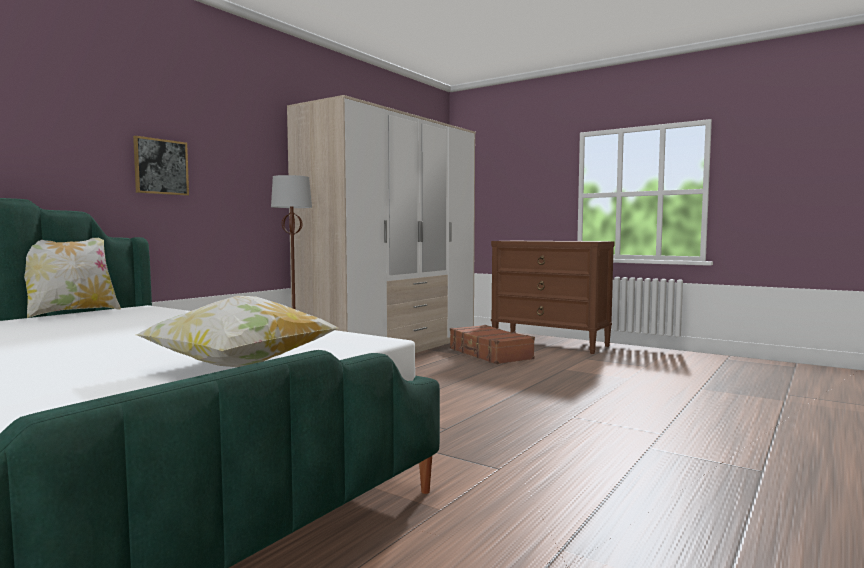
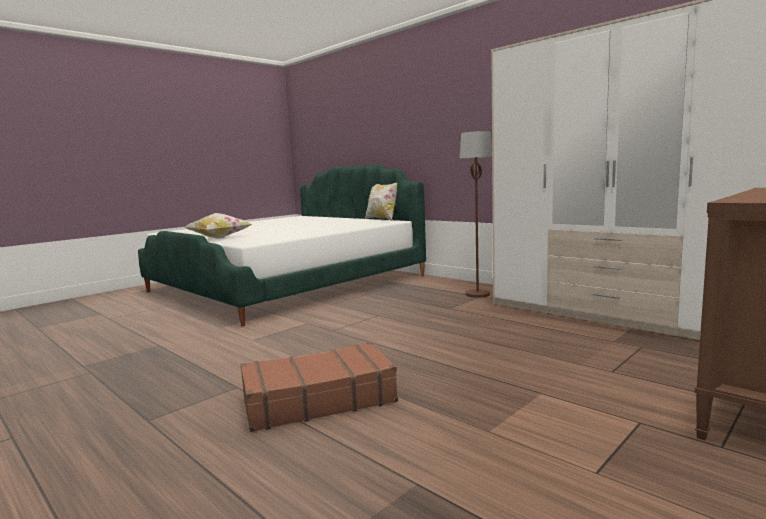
camera: 100 degrees right, 5 degrees up
(161, 167) = (439, 136): picture -> none
(489, 354) = (625, 356): brown suitcase -> brown suitcase (318, 400)

